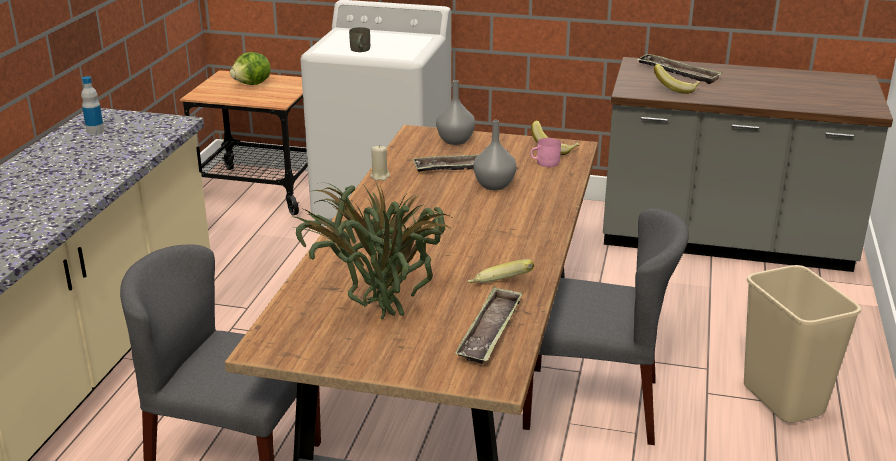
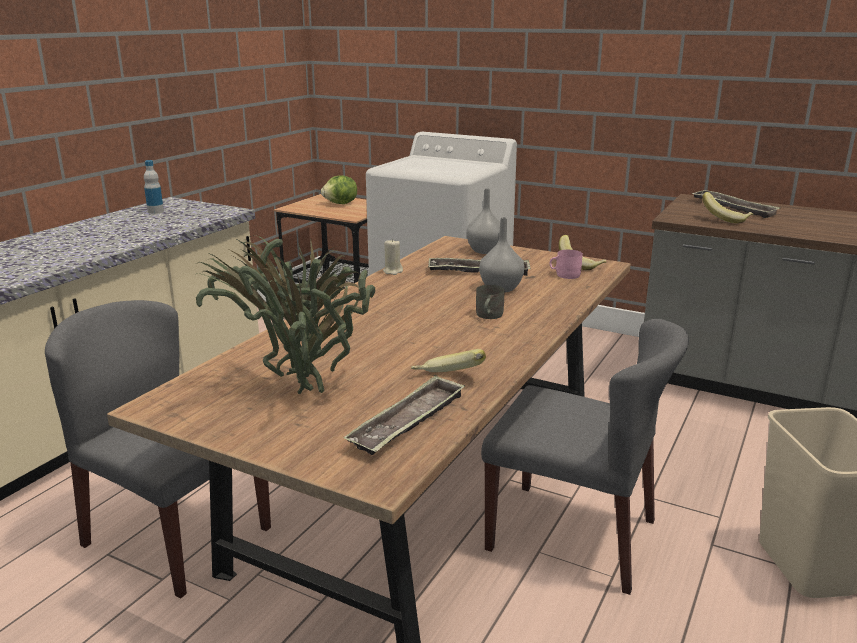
camera: 15 degrees right, 5 degrees down
(359, 50) = (420, 168): grey mug -> grey mug (488, 315)

